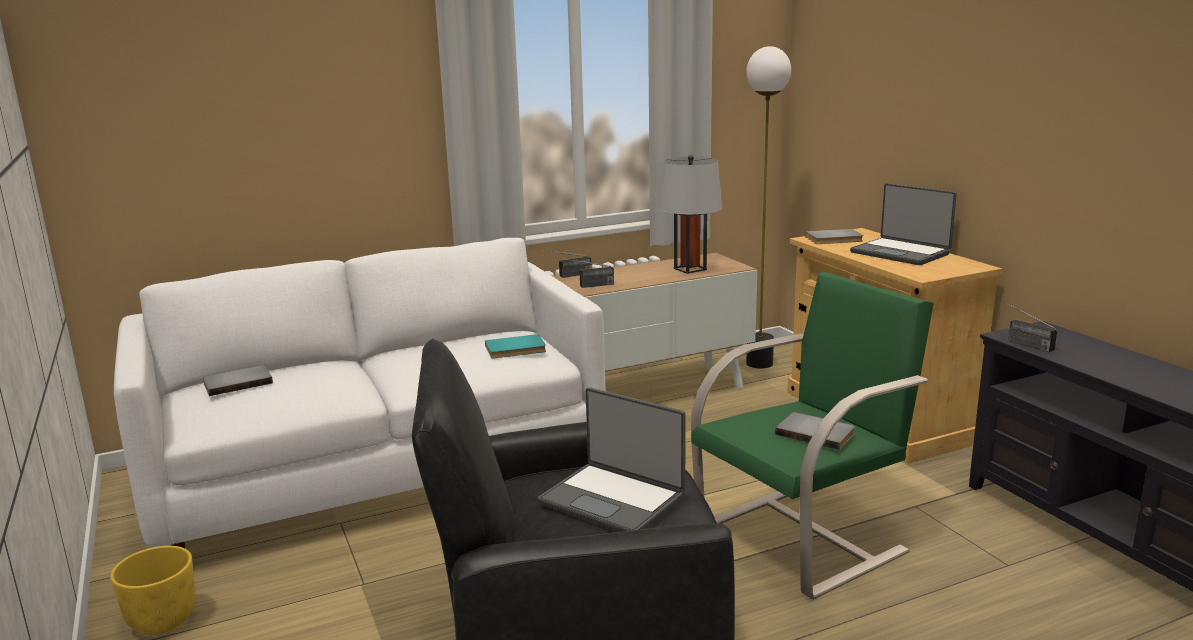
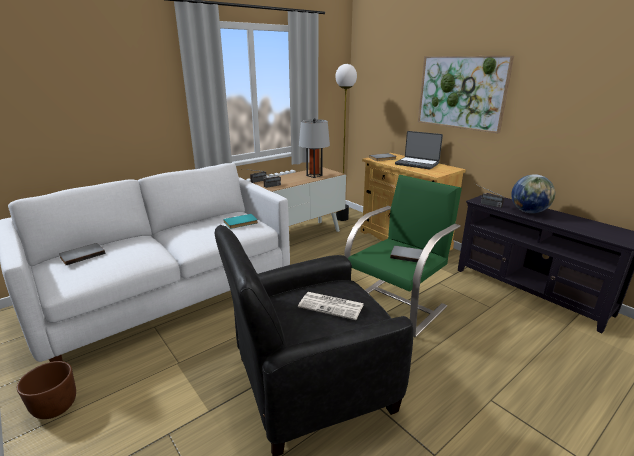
camera: 15 degrees left, 5 degrees up
(162, 621) = (55, 407): yellow planter -> brown planter
(613, 500) = (332, 306): laptop -> newspaper
(992, 106) = (461, 92): none -> picture
(1107, 364) = (528, 212): none -> globe

